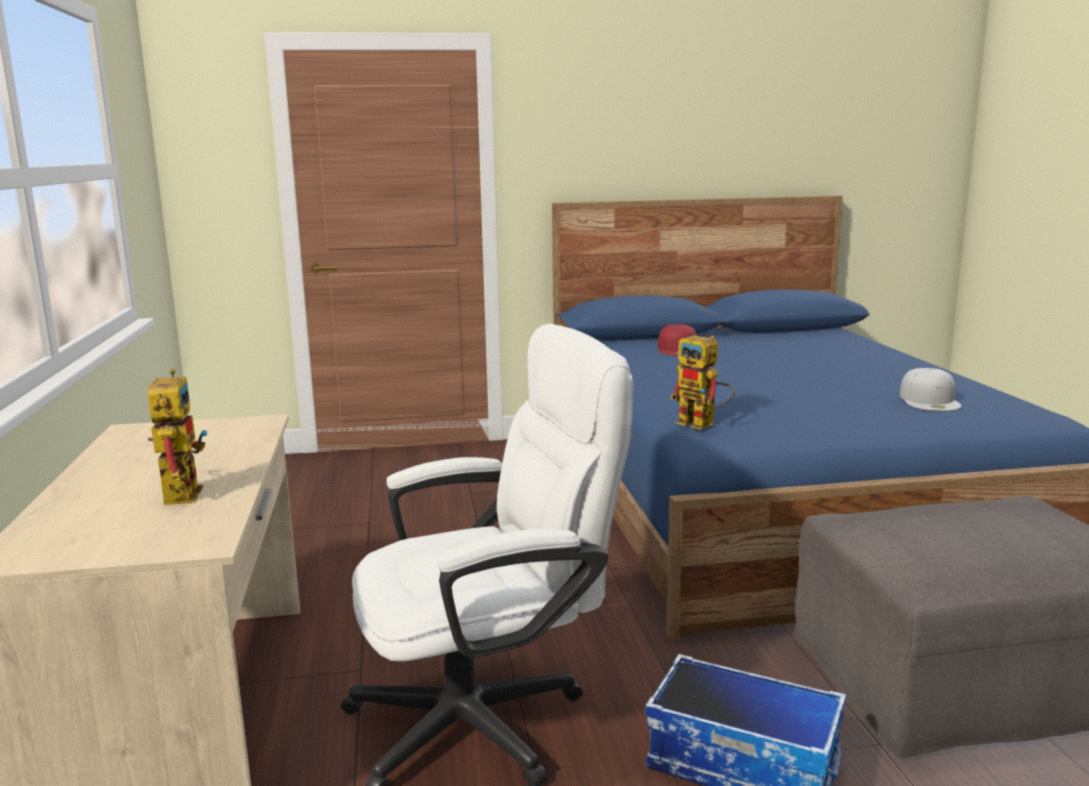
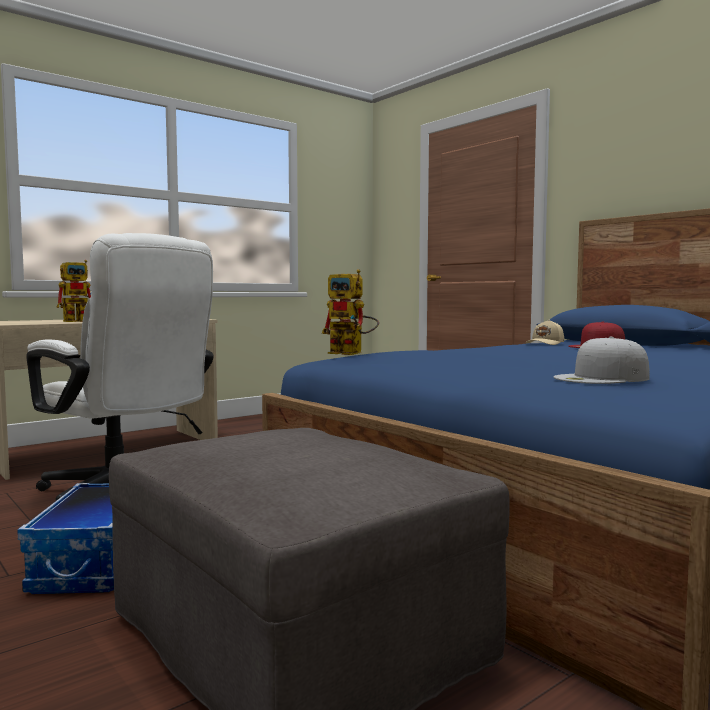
camera: 60 degrees right, 10 degrees down
(627, 353) = (546, 343): none -> beige cap
(703, 424) = (352, 353): toy robot -> toy robot turned 75 degrees counterclockwise

